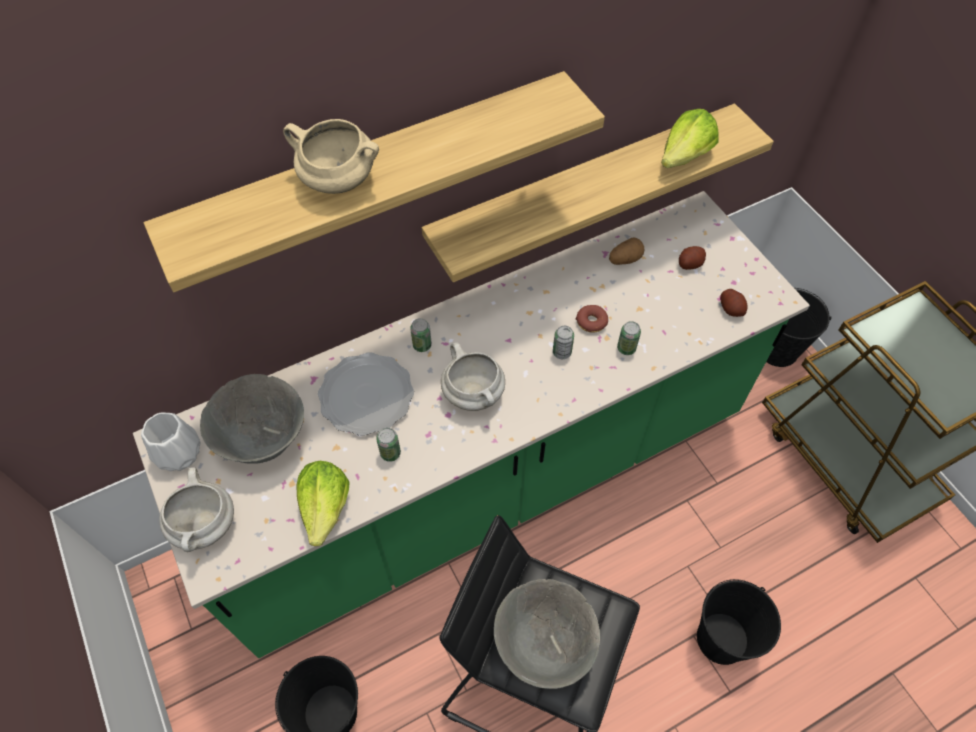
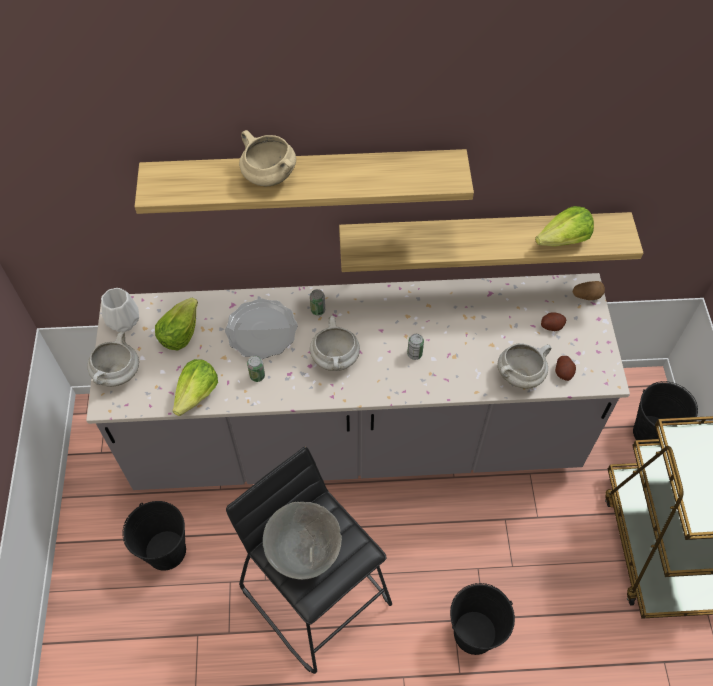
camera: 25 degrees right, 0 degrees up
(262, 439) = (179, 332): grey bowl -> lettuce
(488, 481) = (356, 439): green counter -> grey counter
(591, 322) = (449, 340): donut -> none
(625, 259) = (502, 303): potato -> potato (586, 295)
(626, 348) = (464, 370): can -> none
(688, 329) = (520, 374): none -> white cooking pot

